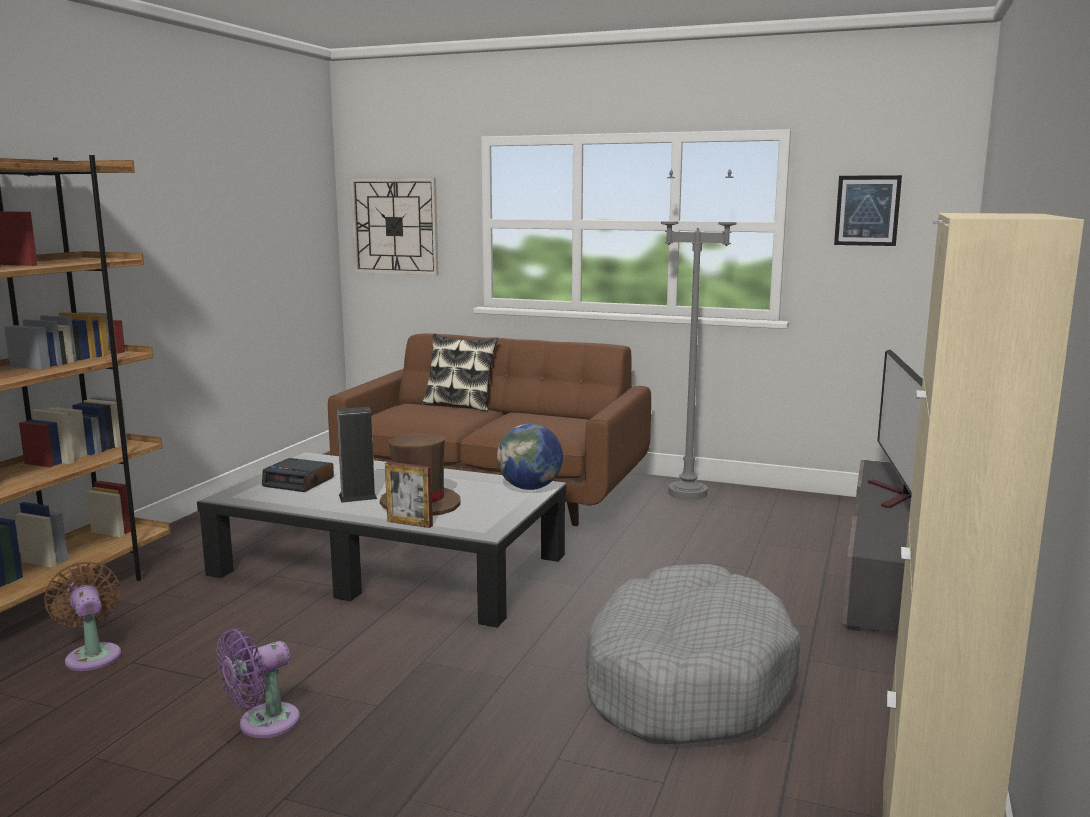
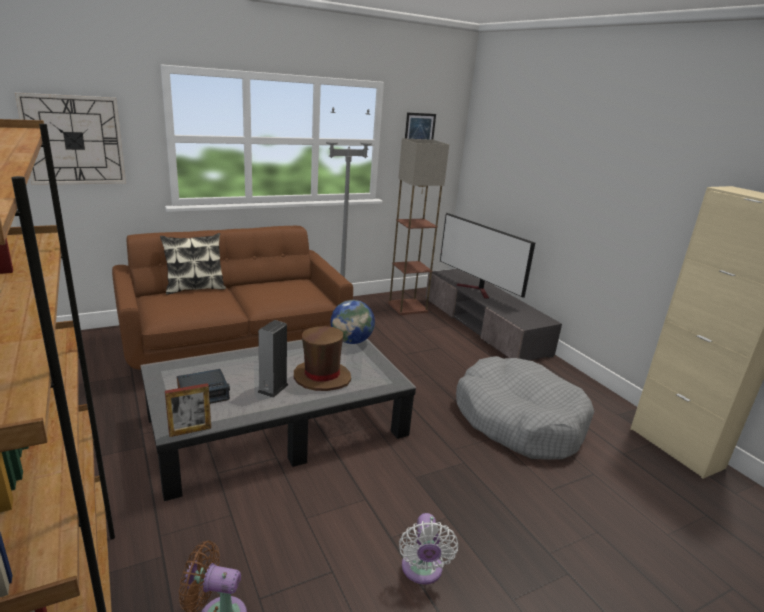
camera: 50 degrees left, 10 degrees up
(263, 724) = (422, 571): purple fan -> white fan
(409, 523) = (349, 395): picture frame -> picture frame (190, 431)
(804, 515) = (408, 307): none -> floor lamp

